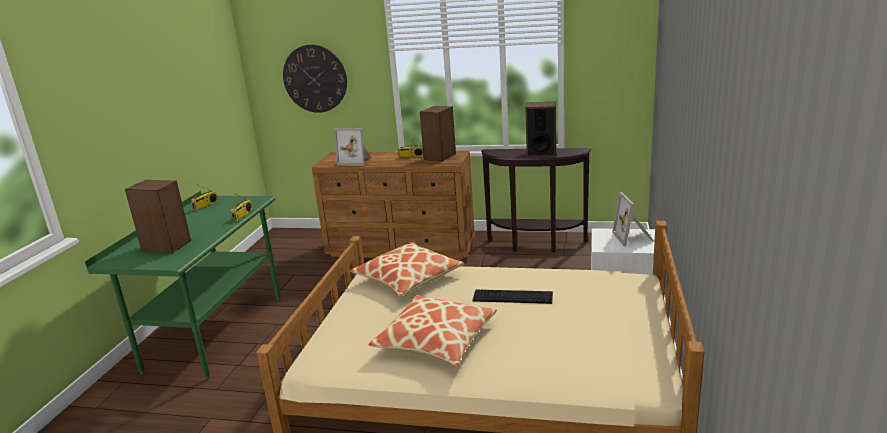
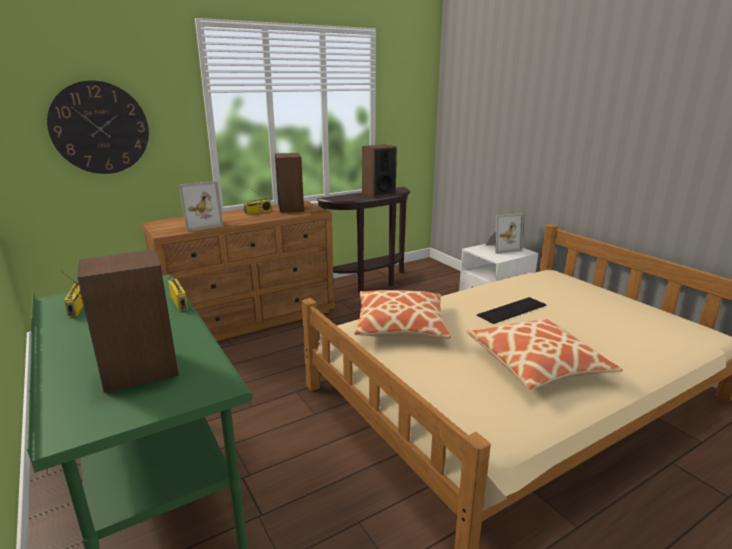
camera: 45 degrees left, 0 degrees up
(634, 237) = (501, 248): picture frame -> picture frame turned 60 degrees counterclockwise

